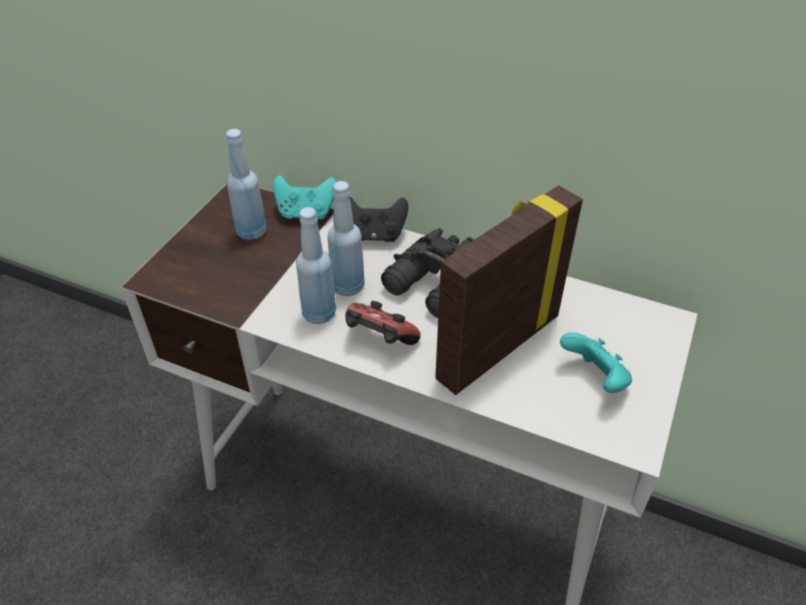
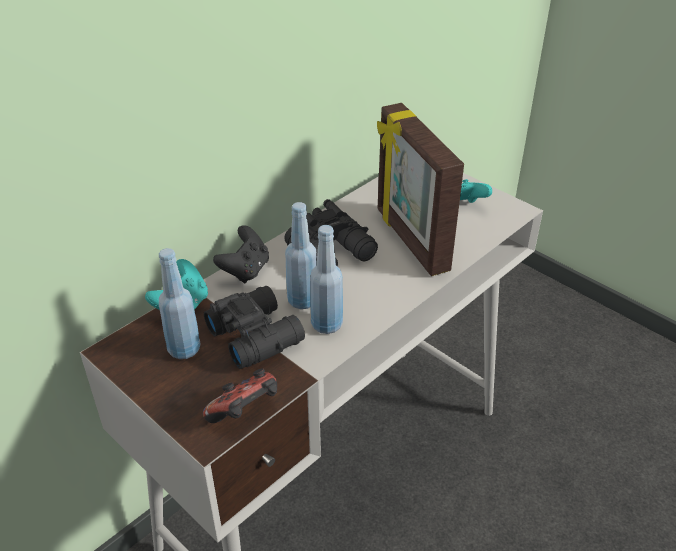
camera: 70 degrees left, 5 degrees down
(286, 269) = (255, 334): none -> black binoculars
(379, 340) = (376, 296): game controller -> game controller (245, 413)

